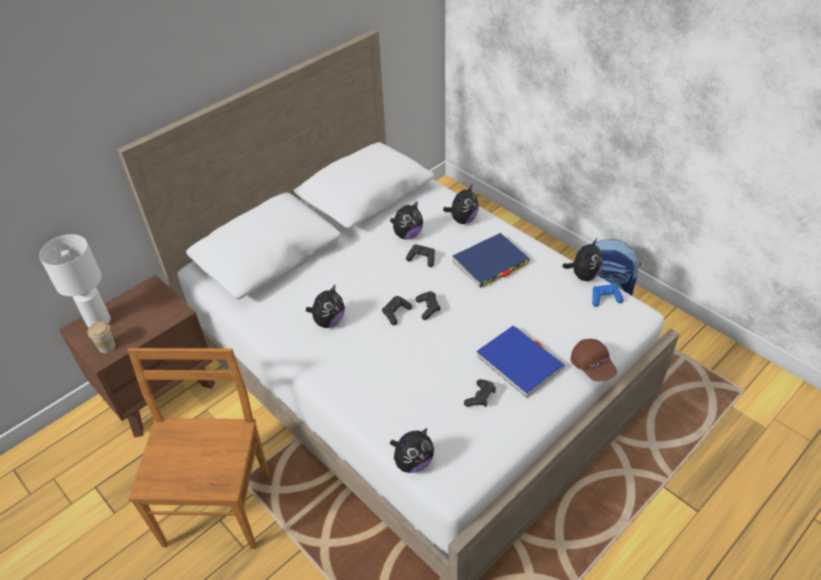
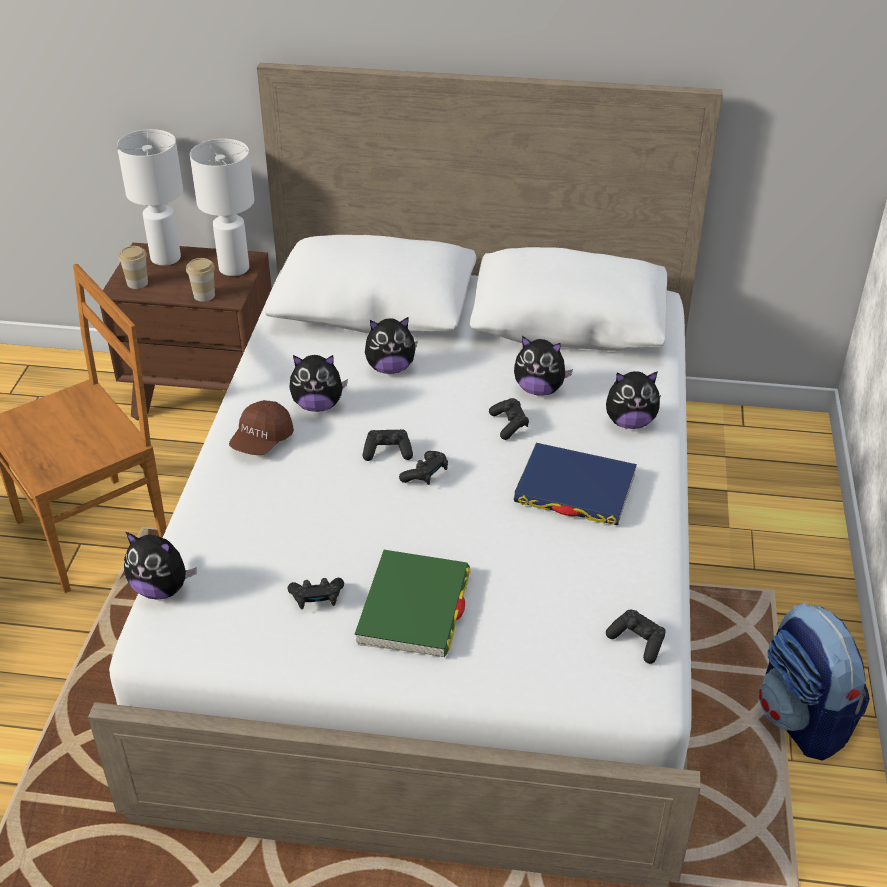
camera: 50 degrees right, 5 degrees down
(152, 296) = (233, 269): none -> white table lamp
(161, 322) = (204, 295): none -> cup
(519, 363) = (414, 608): blue book -> green book
(583, 275) = (661, 595): plush toy -> plush toy (390, 368)
(593, 366) = (482, 689): brown cap -> brown cap (262, 441)
(605, 299) = (637, 642): blue game controller -> black game controller

